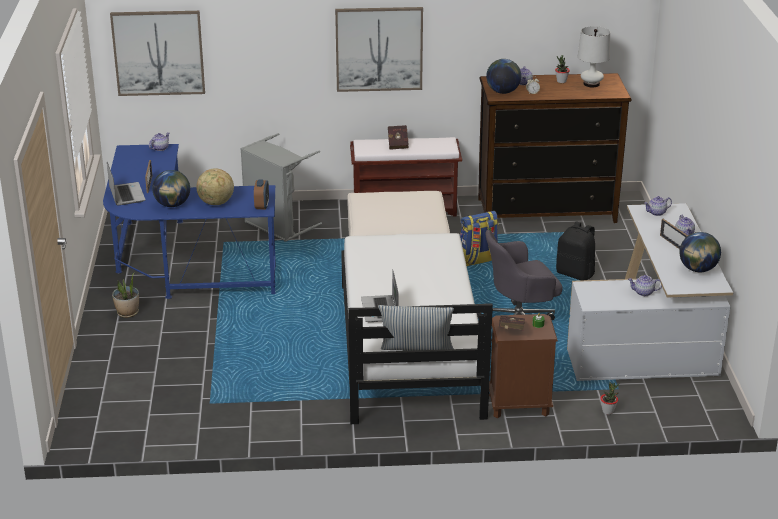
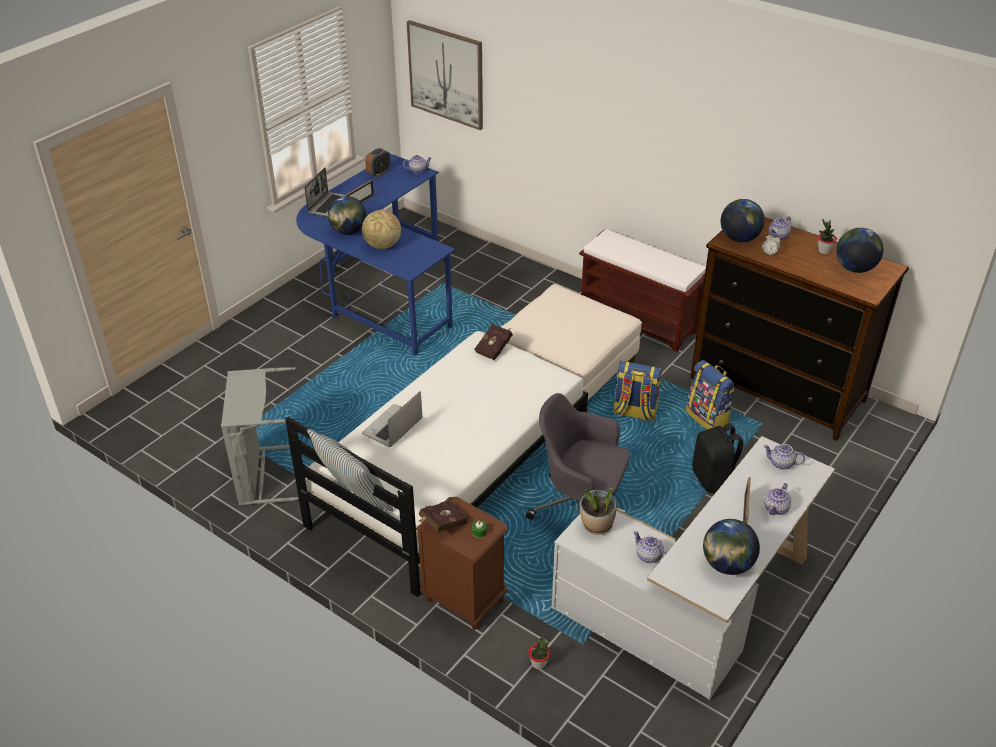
camera: 40 degrees right, 10 degrees up
(127, 313) = (289, 316): potted plant -> potted plant (597, 526)
(262, 206) = (413, 265): alarm clock -> alarm clock (379, 173)
(277, 226) = (504, 287): grey laundry basket -> grey laundry basket (263, 475)
(379, 49) = (645, 140): picture -> none
(398, 144) = (640, 251): red book -> red book (495, 349)
(527, 243) = (708, 417): none -> backpack
(591, 84) = (854, 268): white table lamp -> globe

